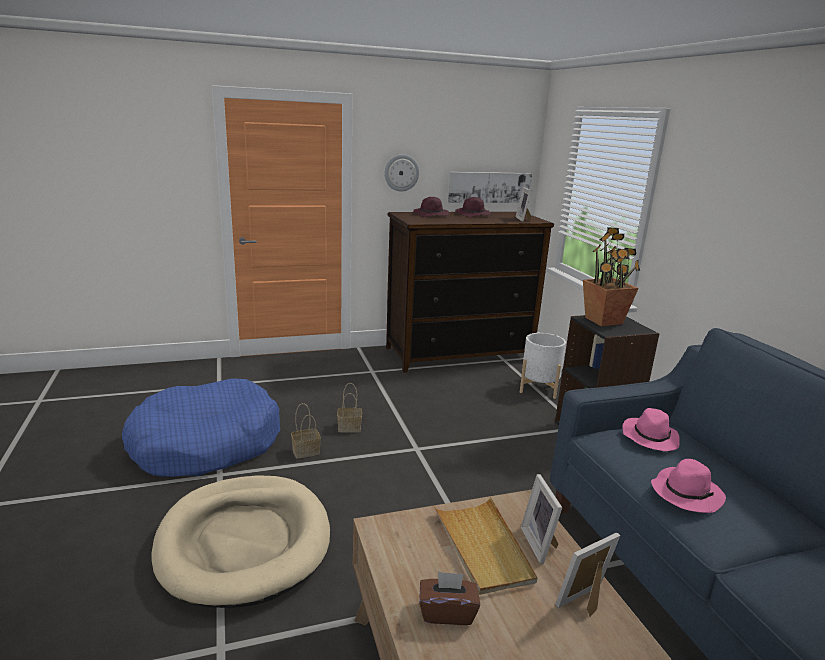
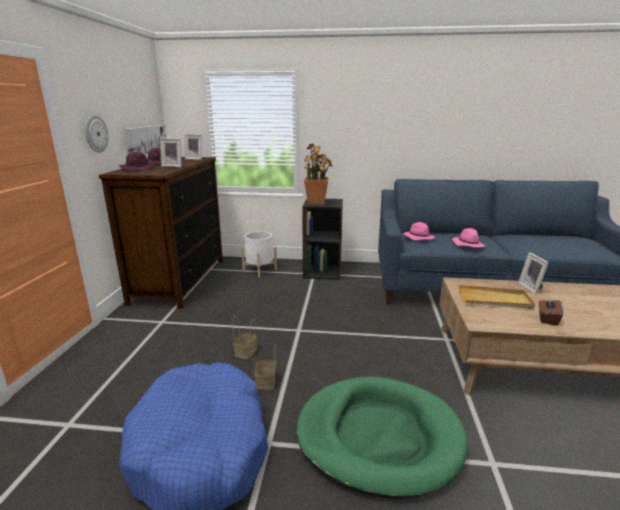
camera: 65 degrees left, 0 degrees up
(244, 542) = (378, 437): beige dog bed -> green dog bed
(541, 544) = (490, 286): picture frame -> picture frame (173, 166)

